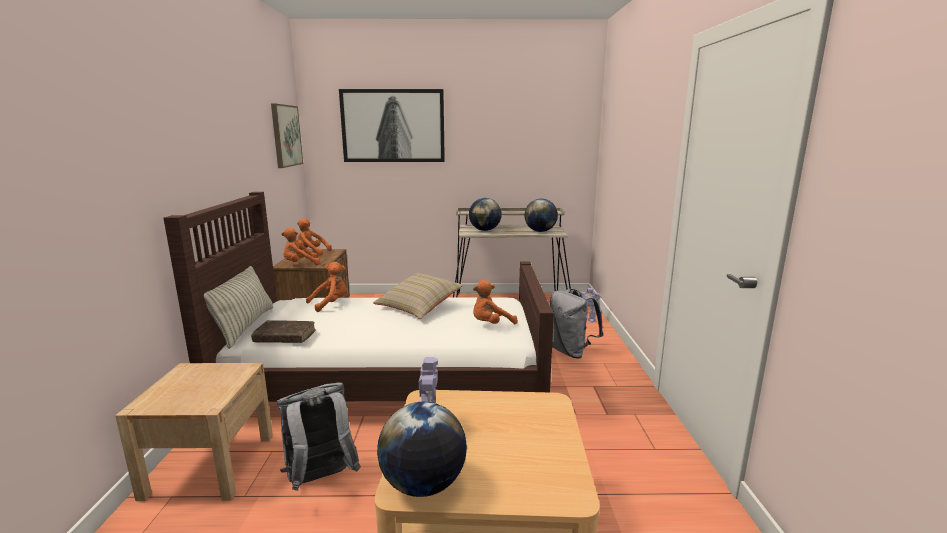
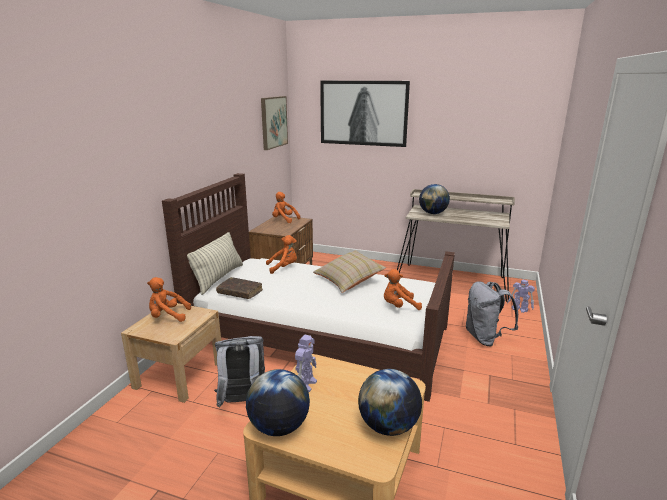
camera: 20 degrees right, 5 degrees up
(300, 264) = (271, 230): orange plush toy -> orange plush toy (167, 316)
(540, 231) = (485, 220): globe -> globe (388, 426)

